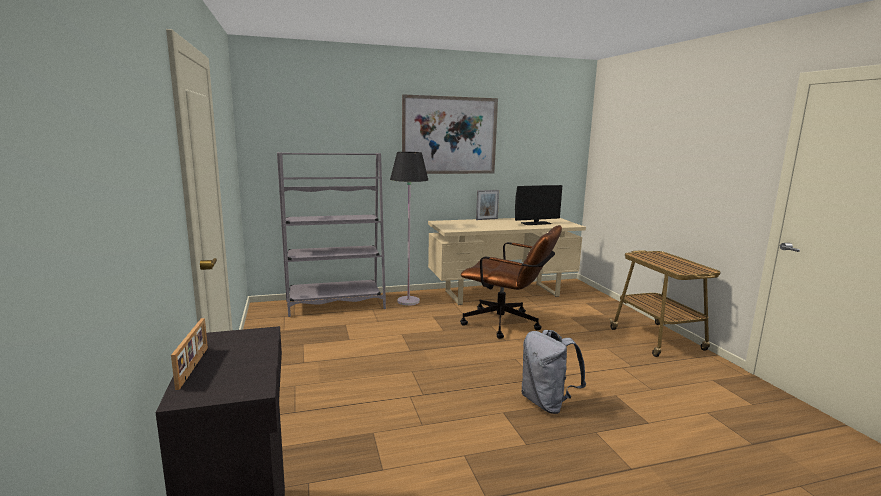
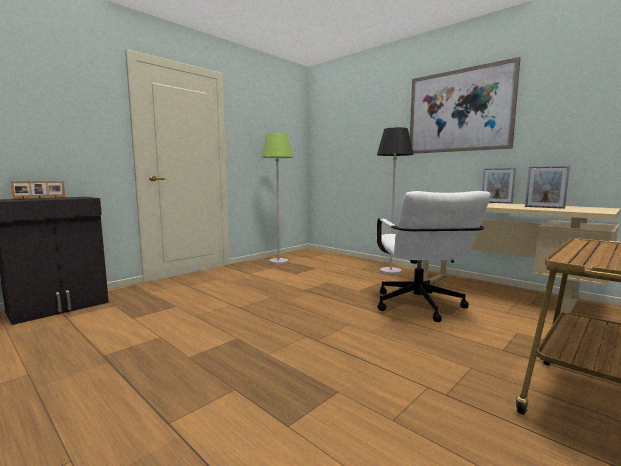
camera: 60 degrees right, 5 degrees down
(281, 334) = (278, 261): none -> green floor lamp
(335, 305) = (341, 260): grey bookcase -> none
(507, 325) = (420, 308): brown office chair -> white office chair
(536, 223) = (544, 207): monitor -> picture frame
(547, 403) = (273, 354): grey backpack -> none

